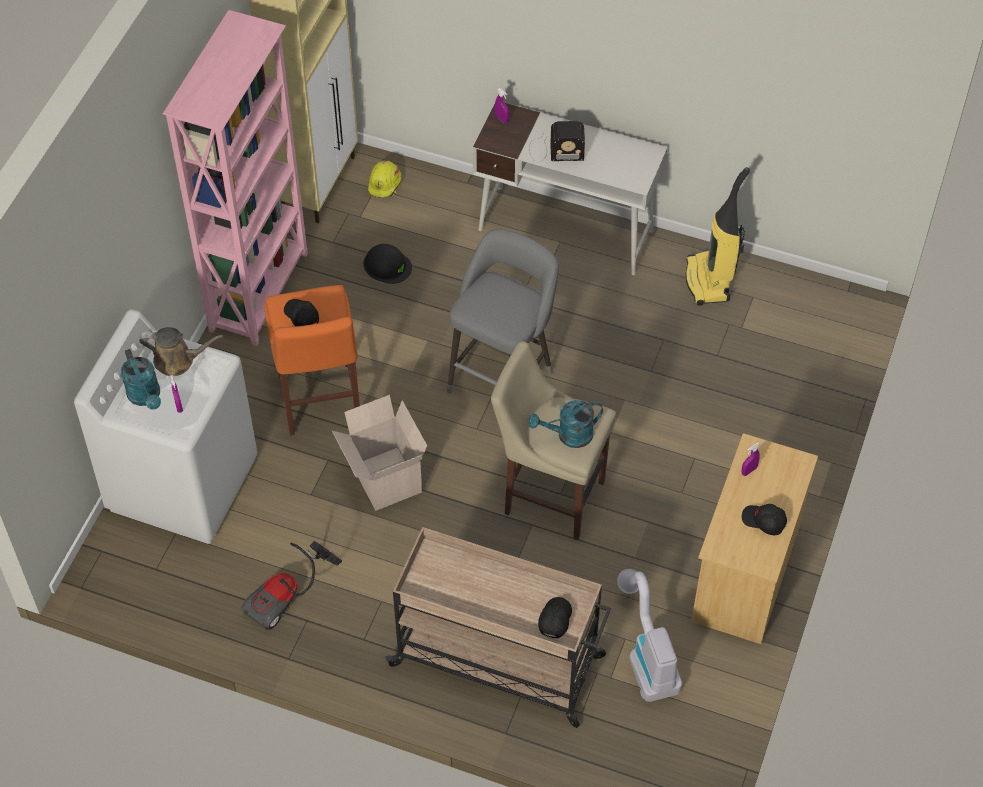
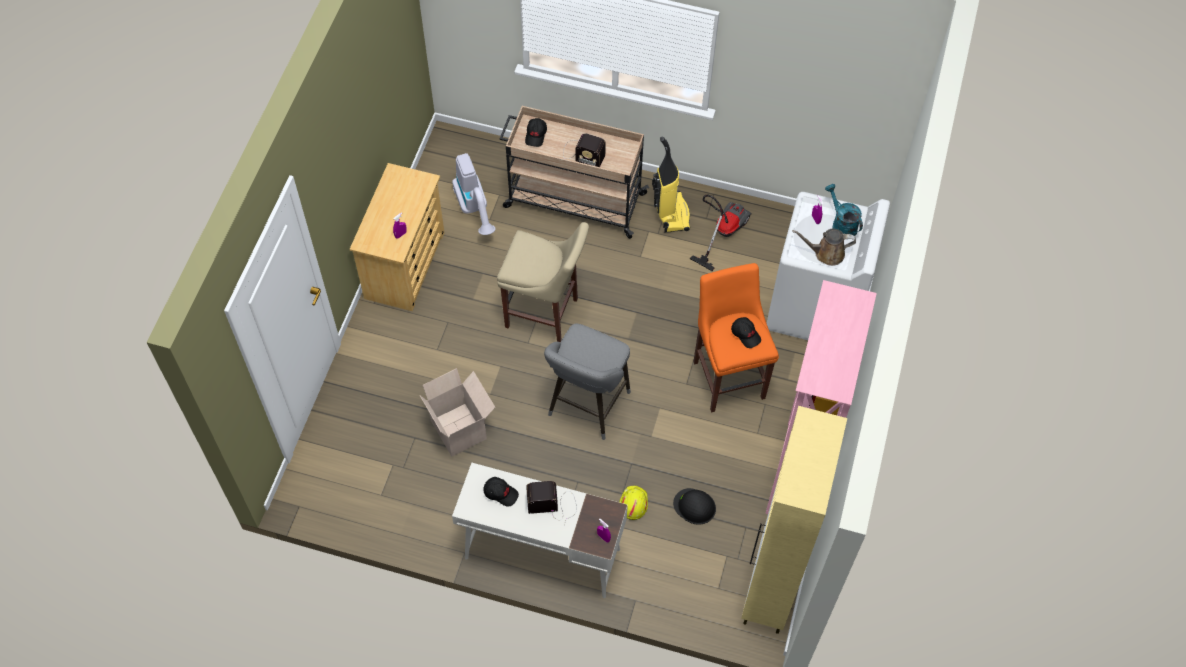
camera: 175 degrees right, 5 degrees up
(384, 479) = (669, 319): cardboard box -> cardboard box (460, 430)
(385, 184) = (710, 593): yellow hard hat -> yellow hard hat (633, 503)
(487, 584) = (582, 153): none -> radio
(568, 436) = (531, 251): turquoise watering can -> none
(709, 281) = (417, 508): vacuum cleaner -> vacuum cleaner (671, 213)
(763, 521) = (393, 200): black cap -> black cap (501, 493)

